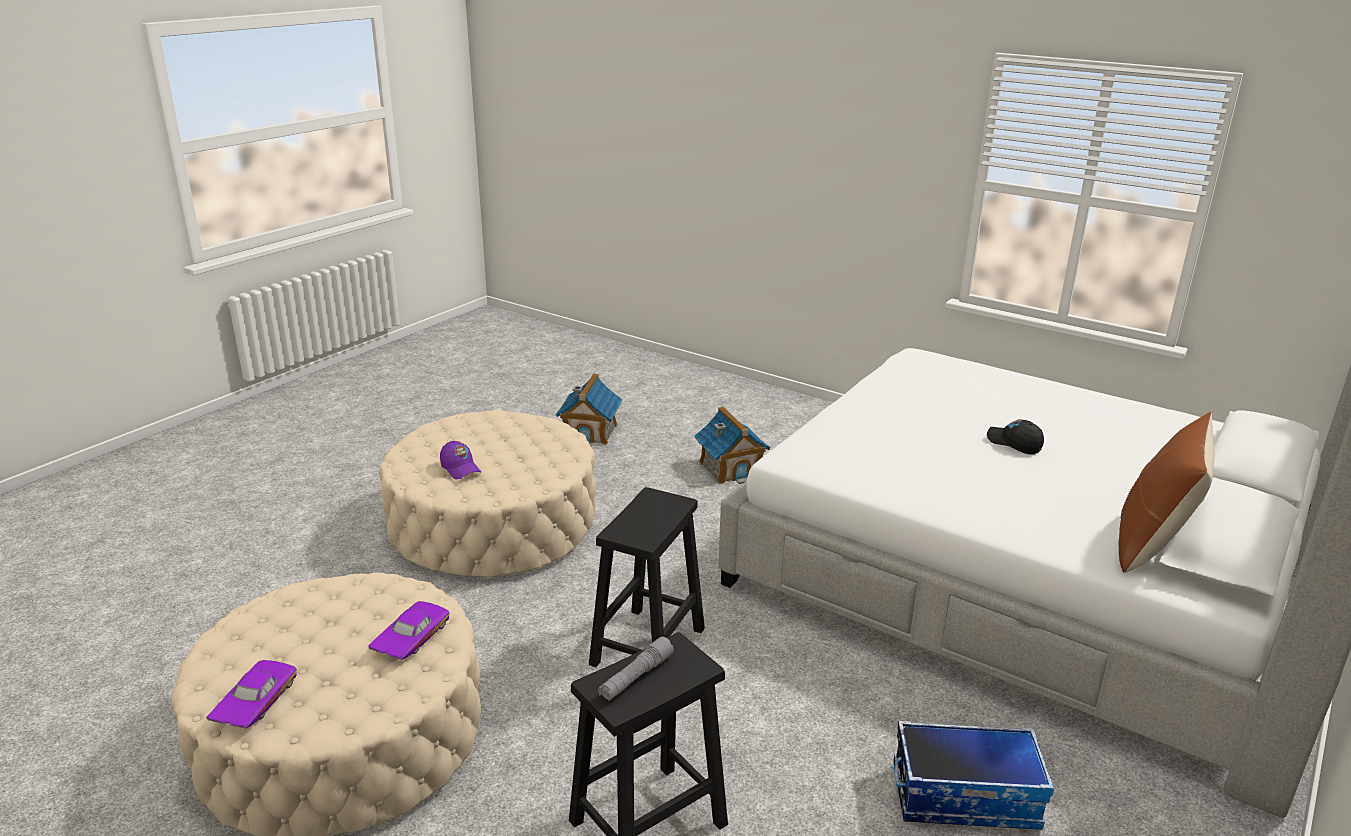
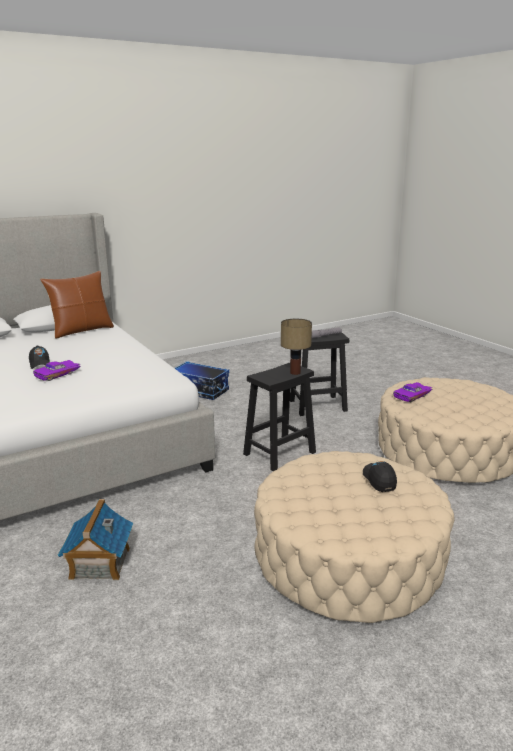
camera: 155 degrees left, 5 degrees down
(253, 702) = (480, 389): purple toy car -> purple toy car (58, 374)
(460, 468) = (379, 480): purple cap -> black cap
(590, 432) = (189, 673): toy house -> none
(624, 523) = (295, 373): none -> table lamp

